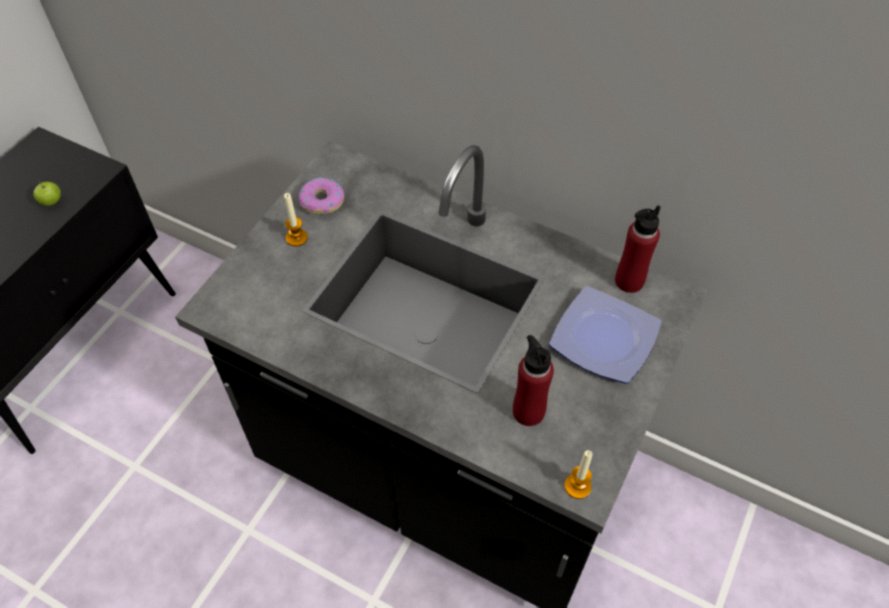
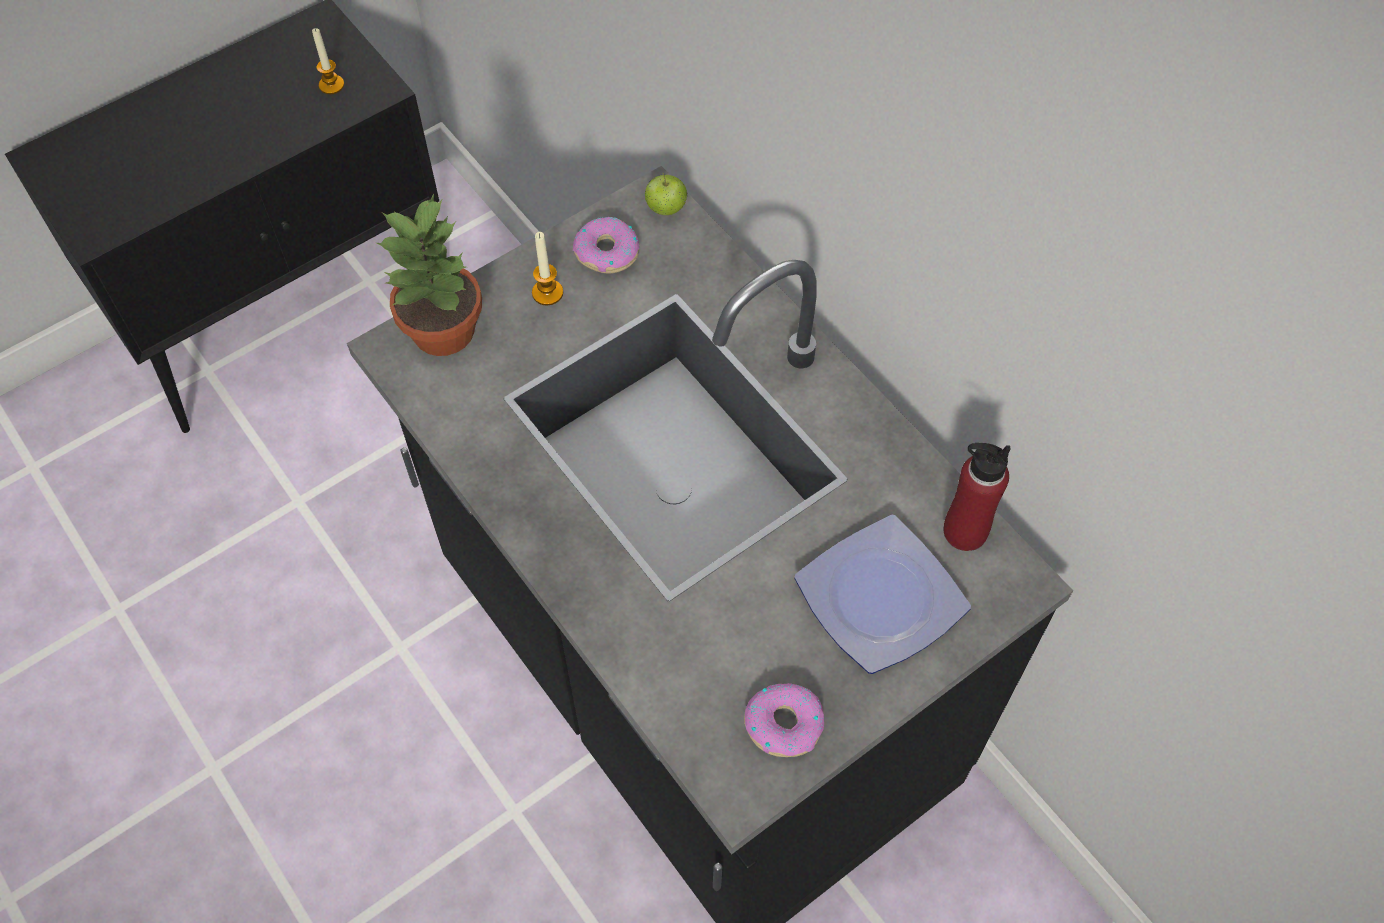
camera: 25 degrees right, 5 degrees up
(52, 202) = (300, 115): apple -> apple (666, 209)
(240, 285) = (445, 331): none -> potted plant
(528, 411) = (720, 654): red bottle -> none
(577, 486) = (728, 780): candle -> candle (331, 85)
(591, 436) = (783, 723): none -> donut

